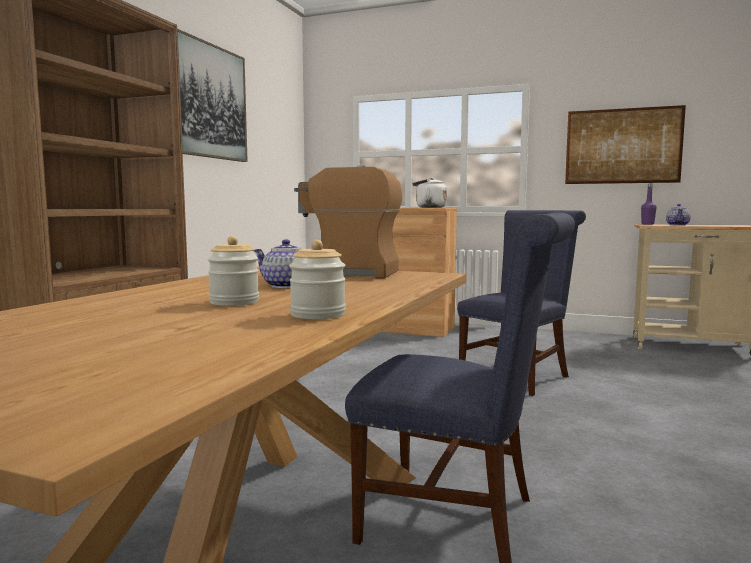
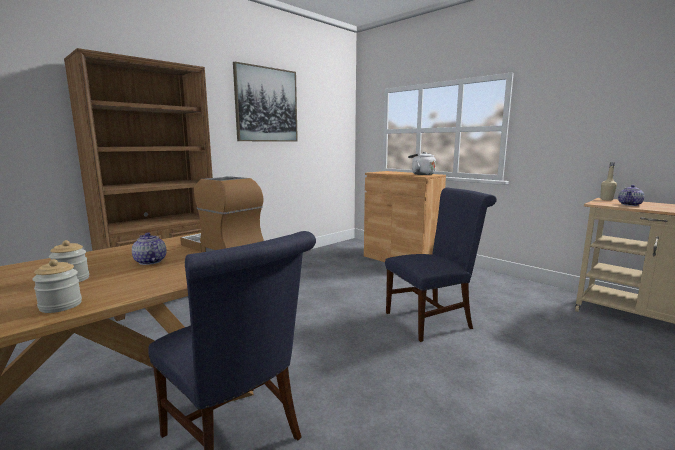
camera: 25 degrees right, 5 degrees up
(622, 146) = (593, 126): picture -> none
(647, 224) = (606, 199): purple bottle -> beige bottle

